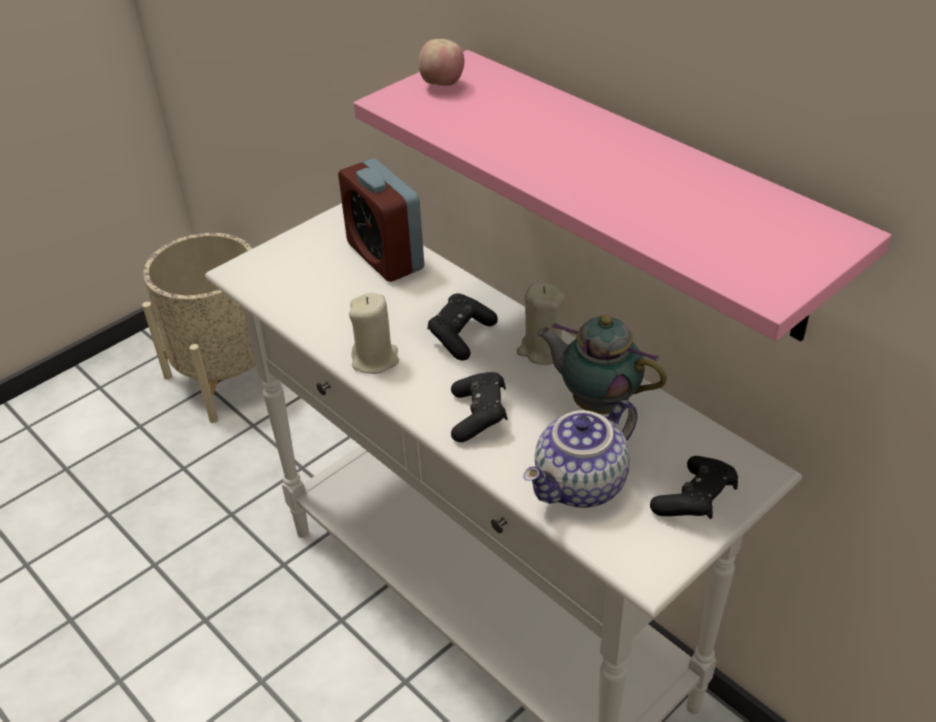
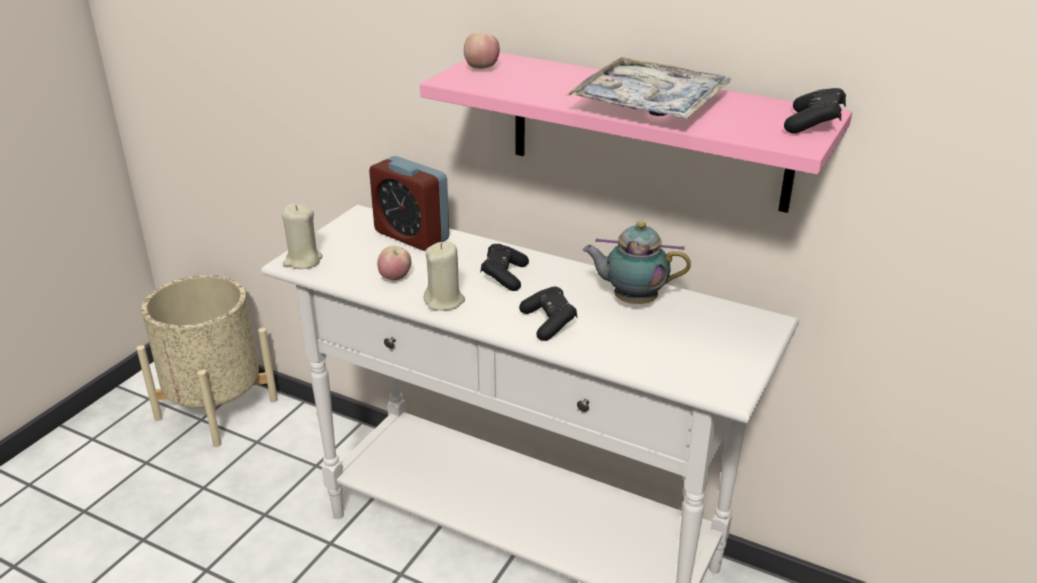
camera: 20 degrees left, 10 degrees down
(337, 316) = (395, 278): none -> apple
(542, 350) = (572, 276): beige candle -> beige candle (302, 261)
(581, 486) = (652, 352): teapot -> none
(611, 180) = (649, 104): none -> tray
(695, 501) = (737, 346): black game controller -> black game controller (813, 124)

